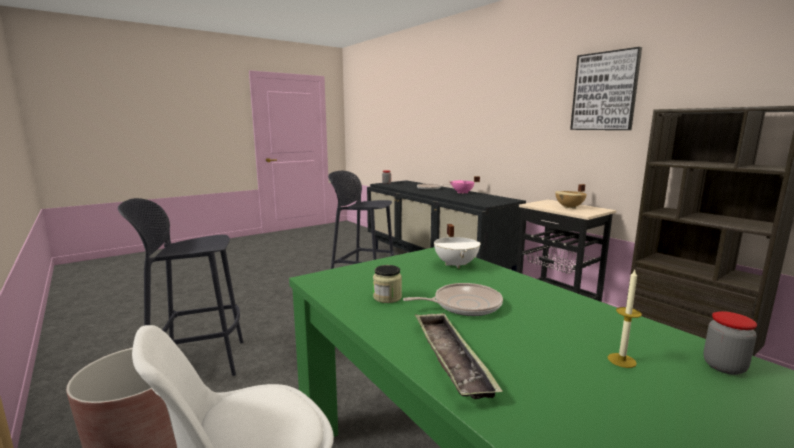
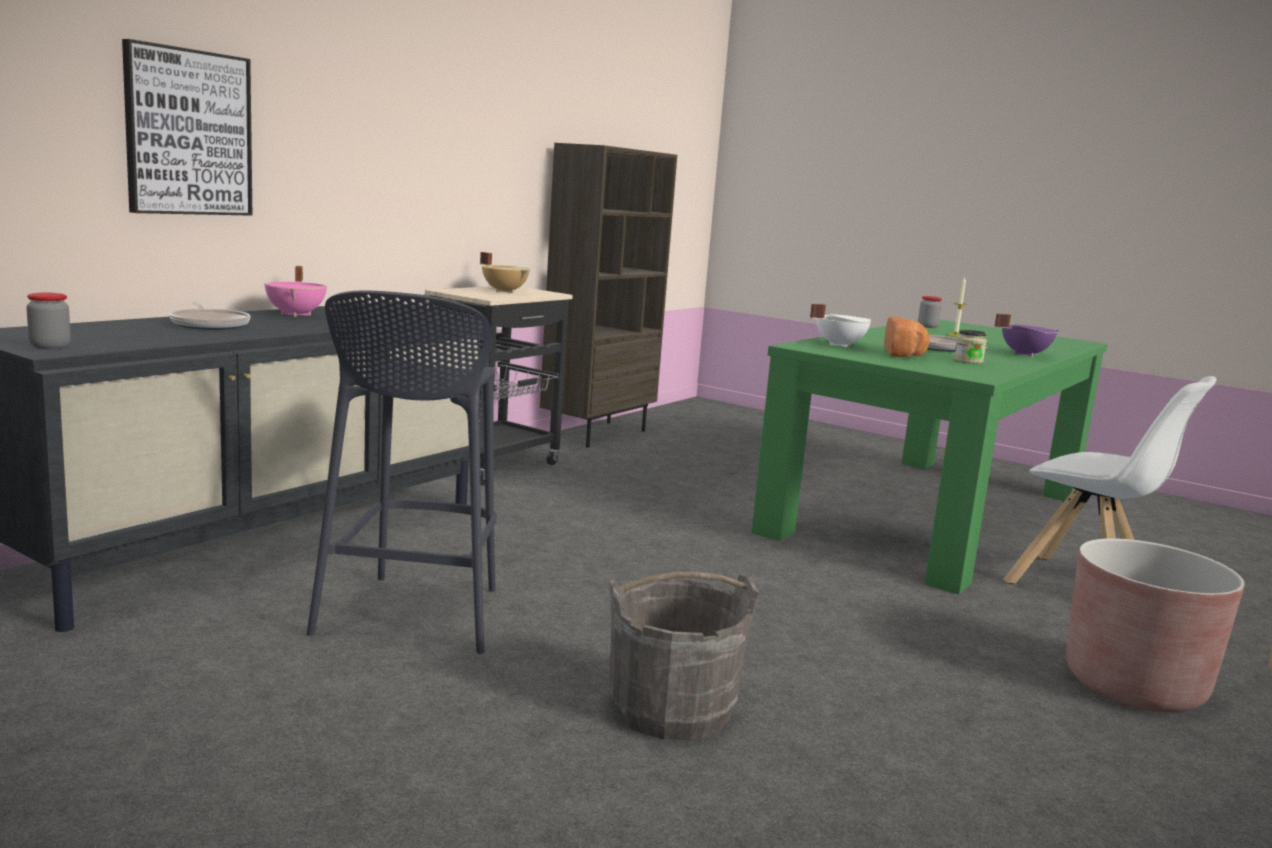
camera: 110 degrees left, 0 degrees up
(196, 362) = (959, 723): grey stool -> none
(269, 309) = (671, 710): none -> grey bucket
(417, 278) = (905, 354): none -> bread
(451, 358) = (1024, 354): tray -> purple cooking pot
(604, 91) = (483, 100): picture -> picture (188, 133)

